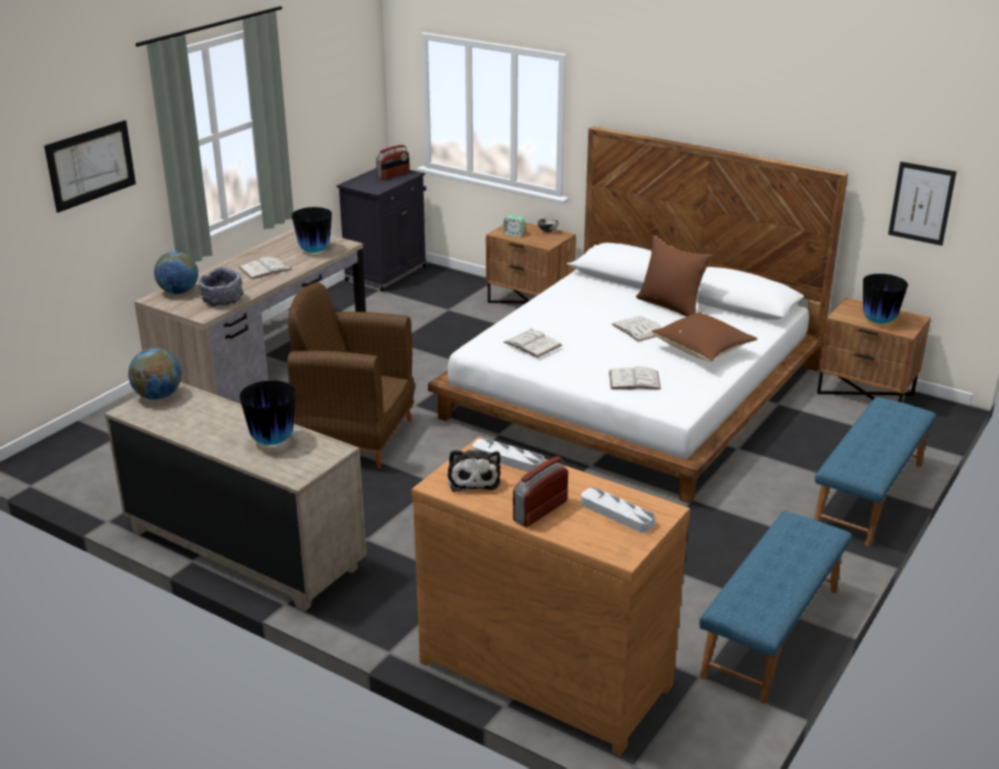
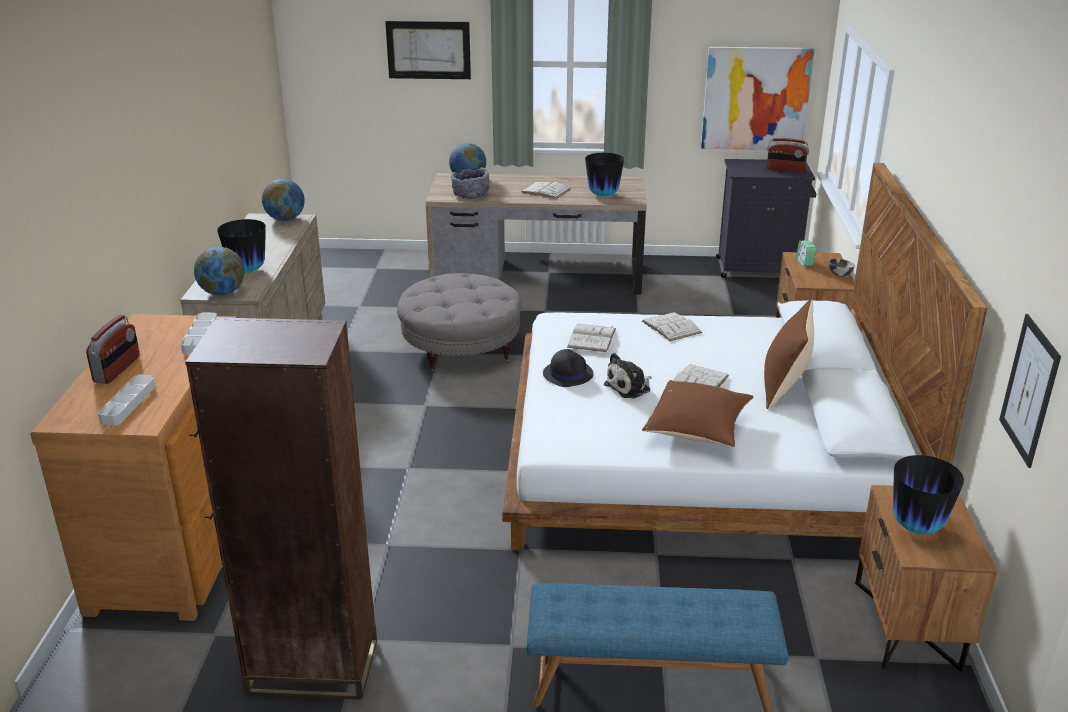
camera: 60 degrees right, 0 degrees up
(312, 464) = (222, 293): none -> globe
(347, 121) = (756, 98): none -> picture
(355, 438) = (461, 348): brown armchair -> grey ottoman
(473, 479) = (159, 331): plush toy -> plush toy (629, 387)
(539, 511) = (118, 369): radio -> radio turned 90 degrees clockwise
(576, 370) = (568, 374): none -> black hat
(634, 380) = (582, 408): white book -> white book (671, 327)
(772, 632) = (313, 666): blue bench -> brown bookcase

